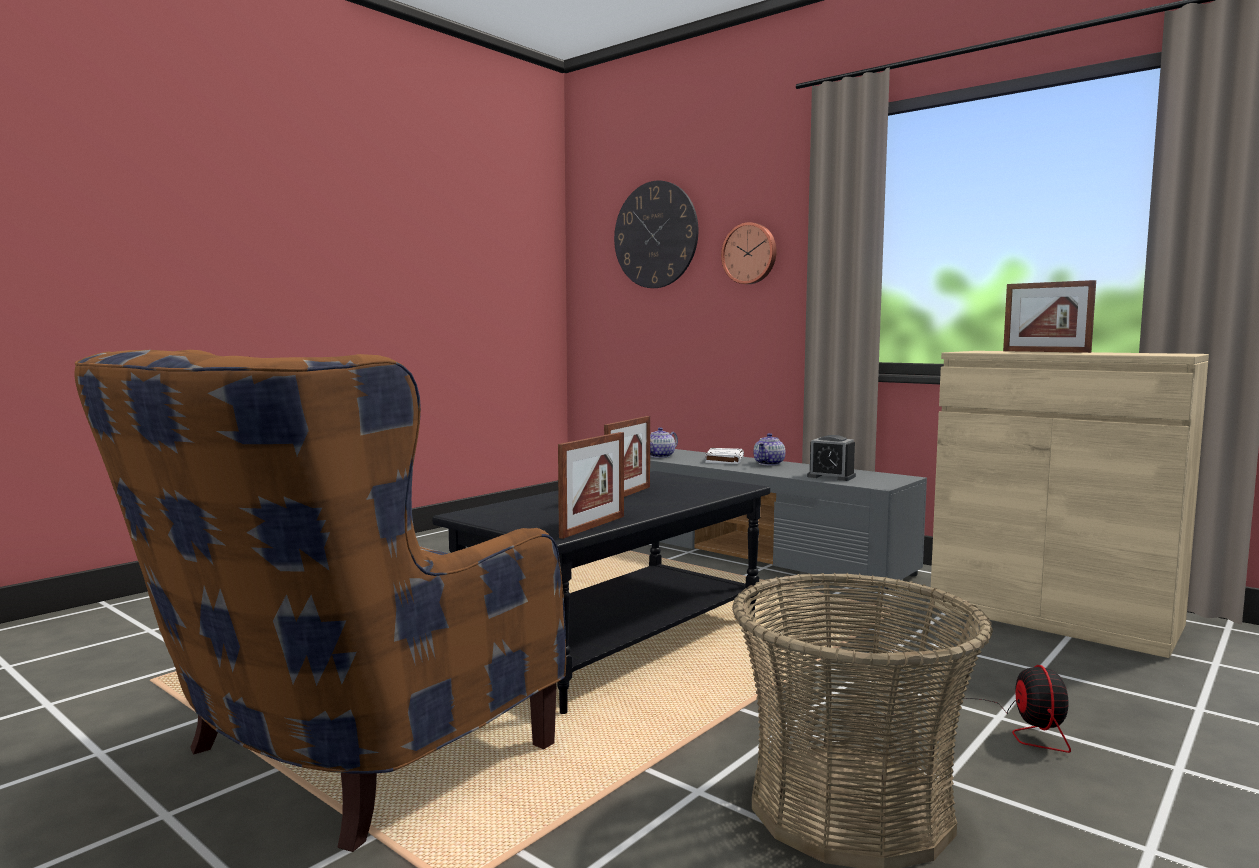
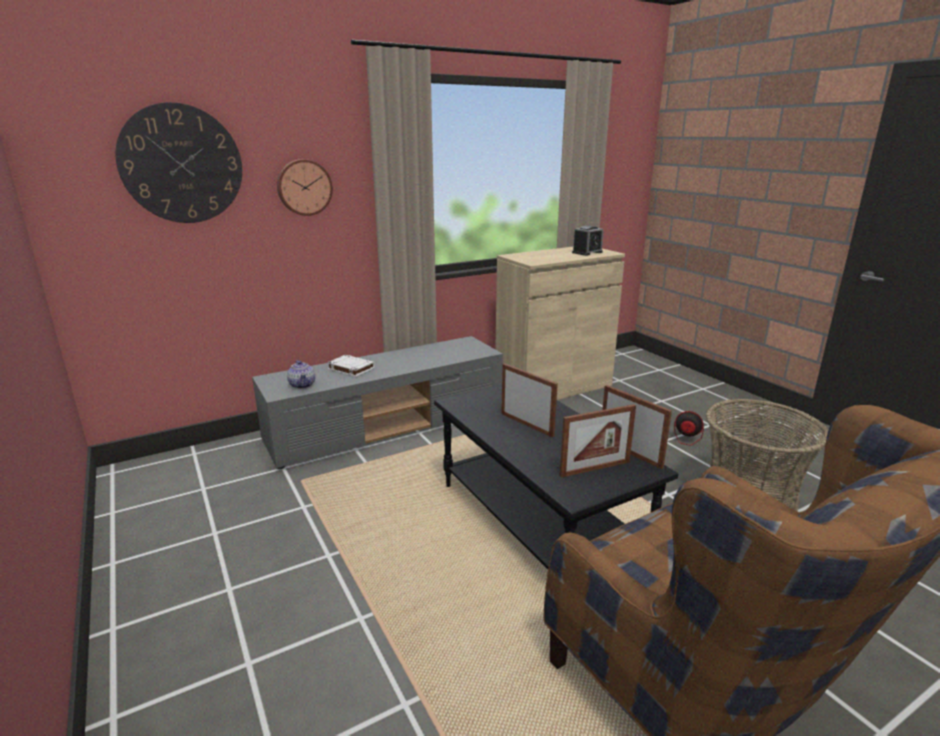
camera: 70 degrees left, 15 degrees up
(769, 463) = (383, 359): teapot -> none
(831, 476) = (448, 355): alarm clock -> alarm clock (587, 252)
(1045, 351) = (543, 253): picture frame -> picture frame (595, 469)

